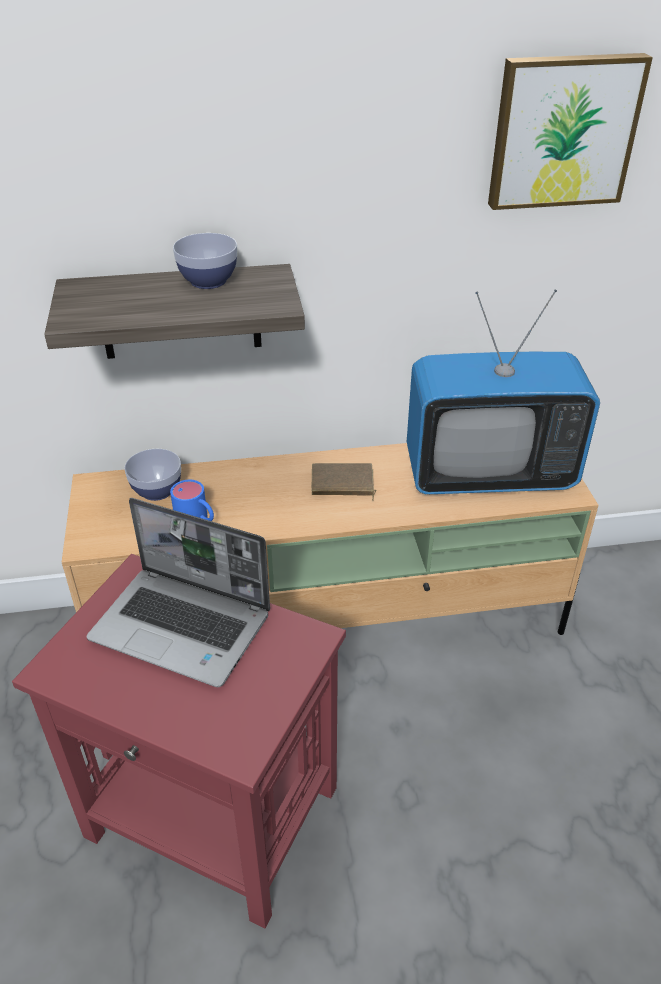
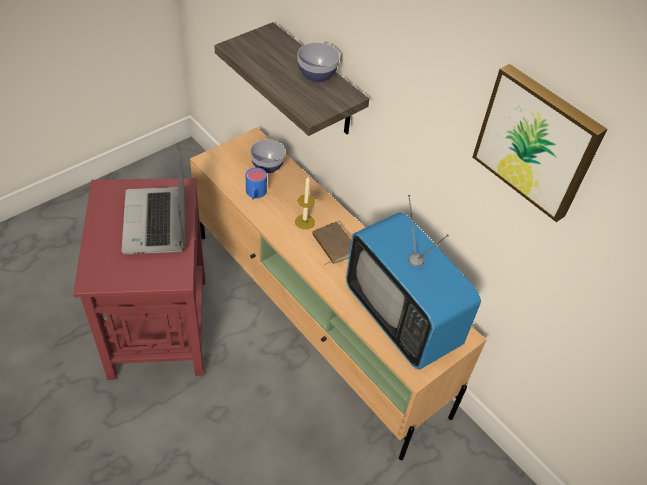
camera: 55 degrees right, 10 degrees up
(284, 494) = (304, 222): none -> candle

